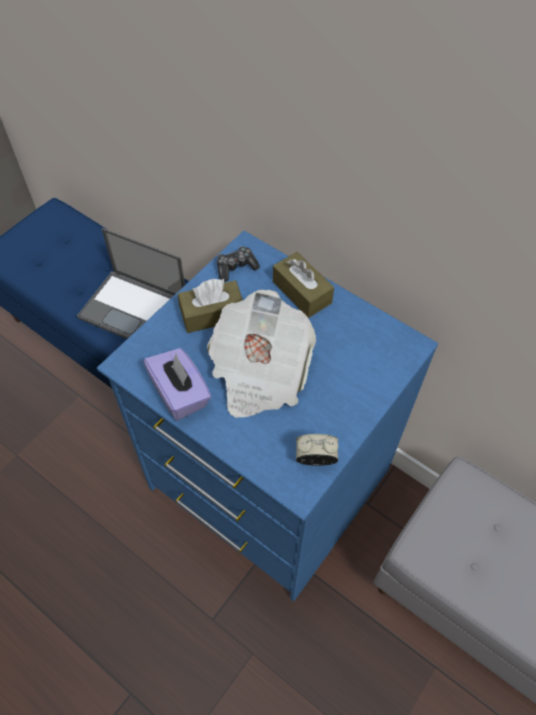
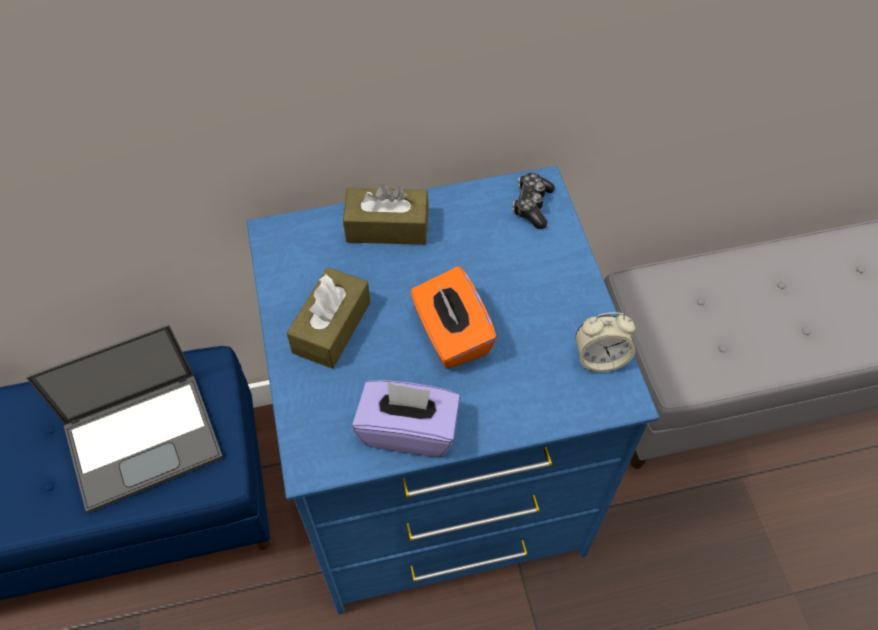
camera: 50 degrees left, 0 degrees up
(236, 267) = (291, 262): game controller -> game controller (532, 205)
(259, 372) = (451, 335): newspaper -> orange tissue box
(315, 459) = (600, 358): alarm clock -> alarm clock turned 135 degrees counterclockwise

